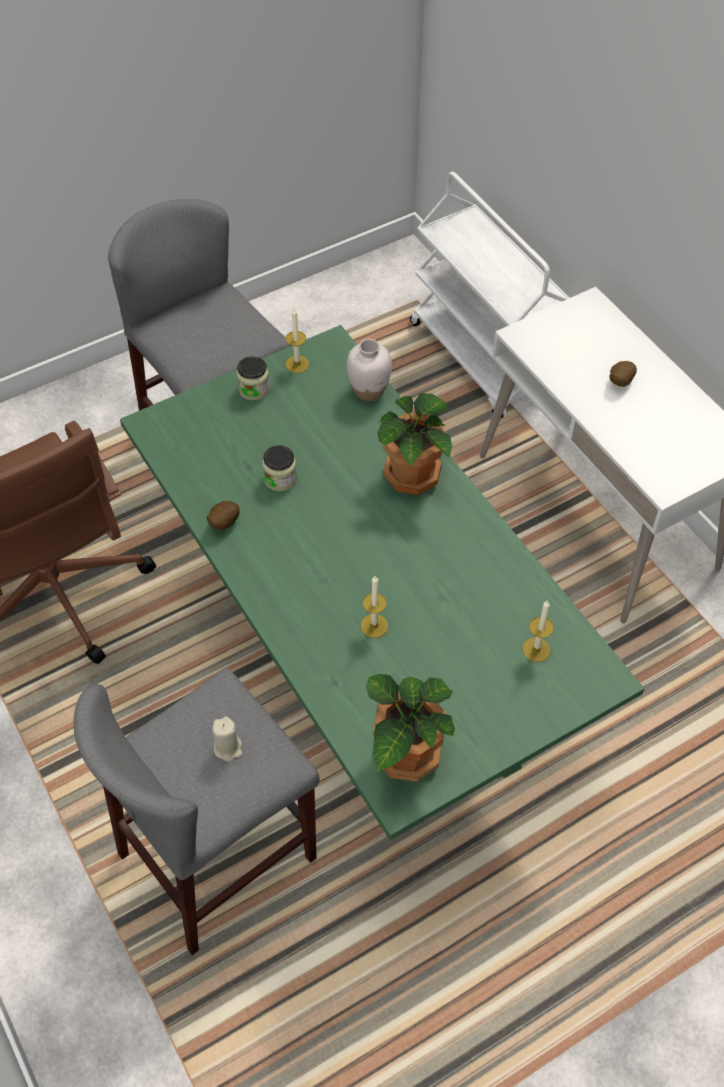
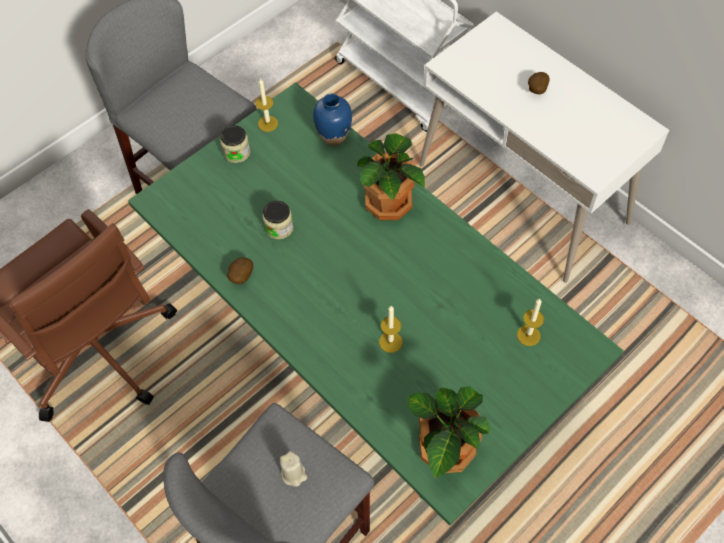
camera: 10 degrees left, 5 degrees up
(369, 391) = (334, 136): white vase -> blue vase

